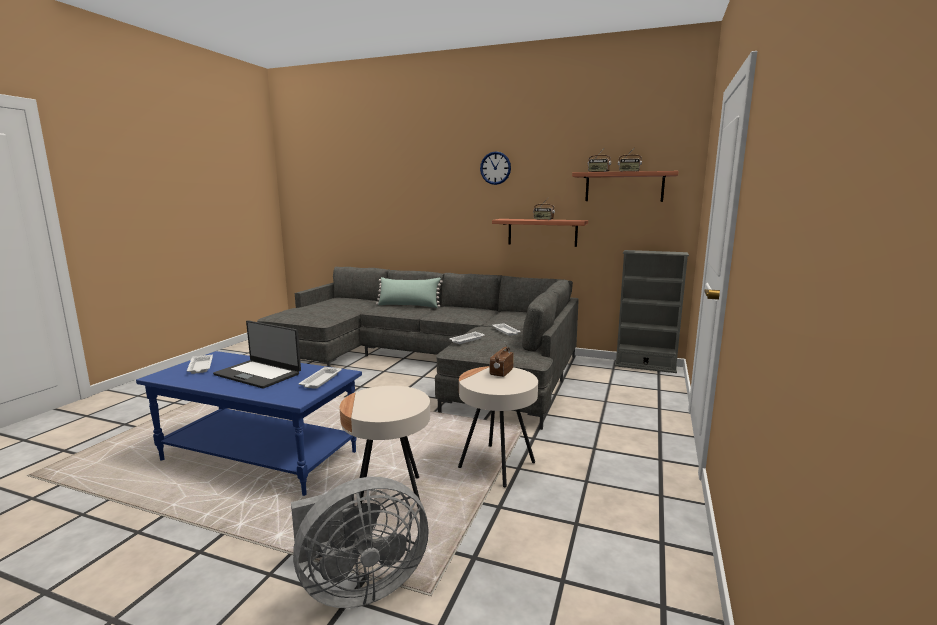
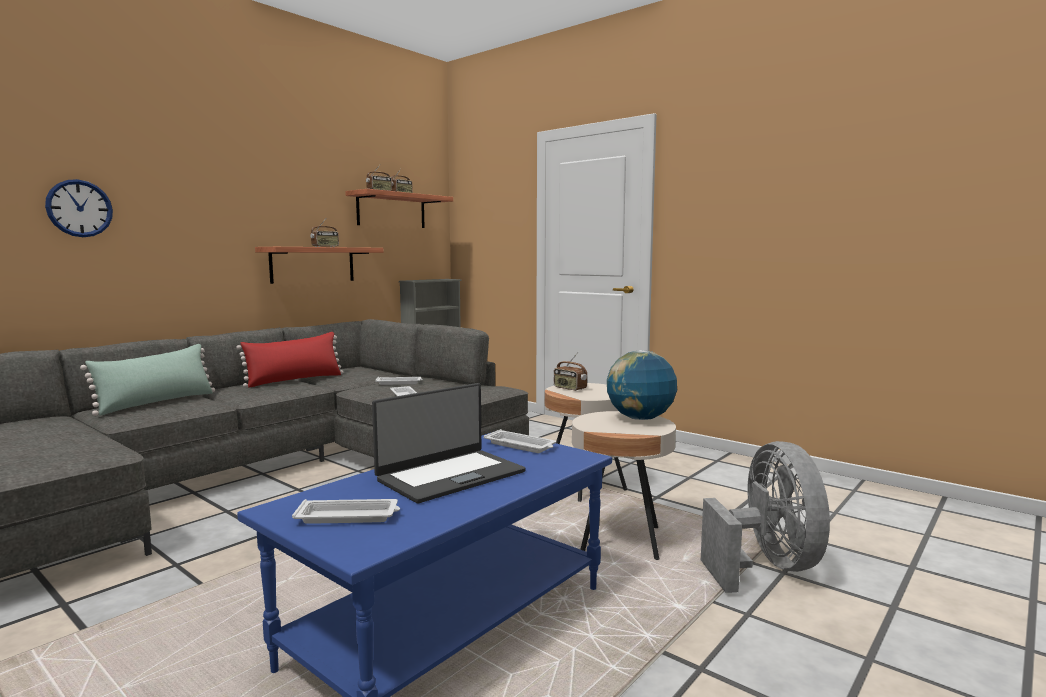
camera: 70 degrees left, 5 degrees down
(403, 406) = (640, 418): none -> globe
(486, 312) = (295, 380): none -> red pillow
(495, 168) = (242, 172): wall clock -> wall clock (79, 208)

